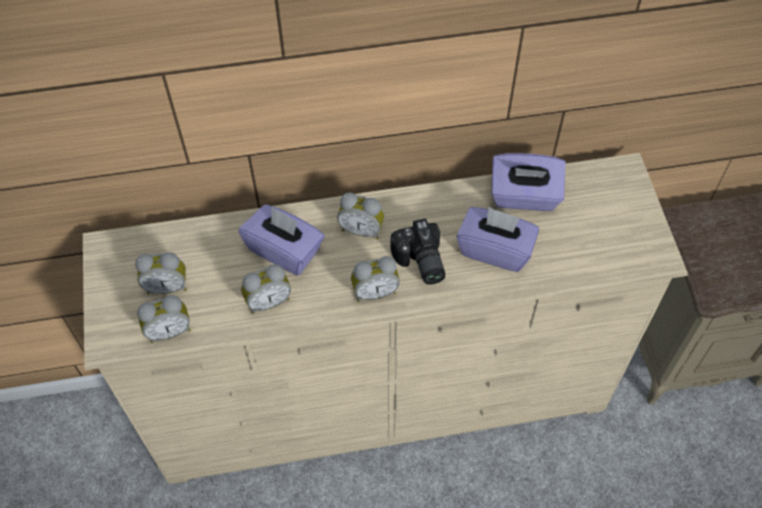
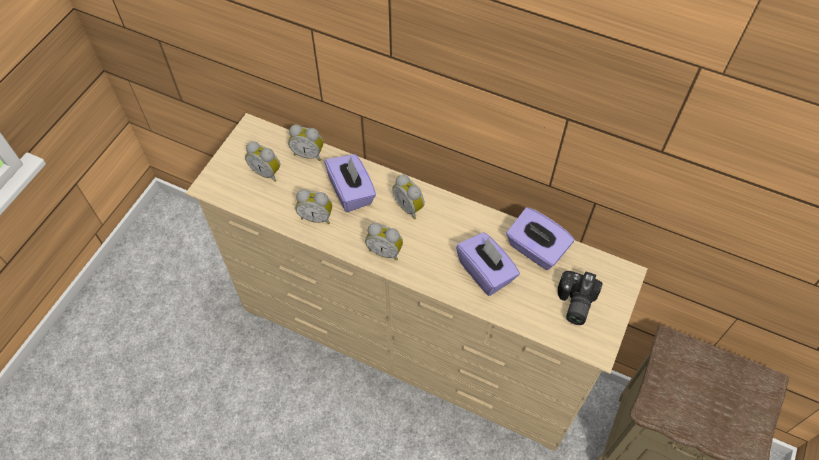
camera: 35 degrees right, 0 degrees up
(169, 330) = (247, 199): alarm clock -> alarm clock (308, 153)
(419, 262) = (428, 250): camera -> camera (574, 303)

